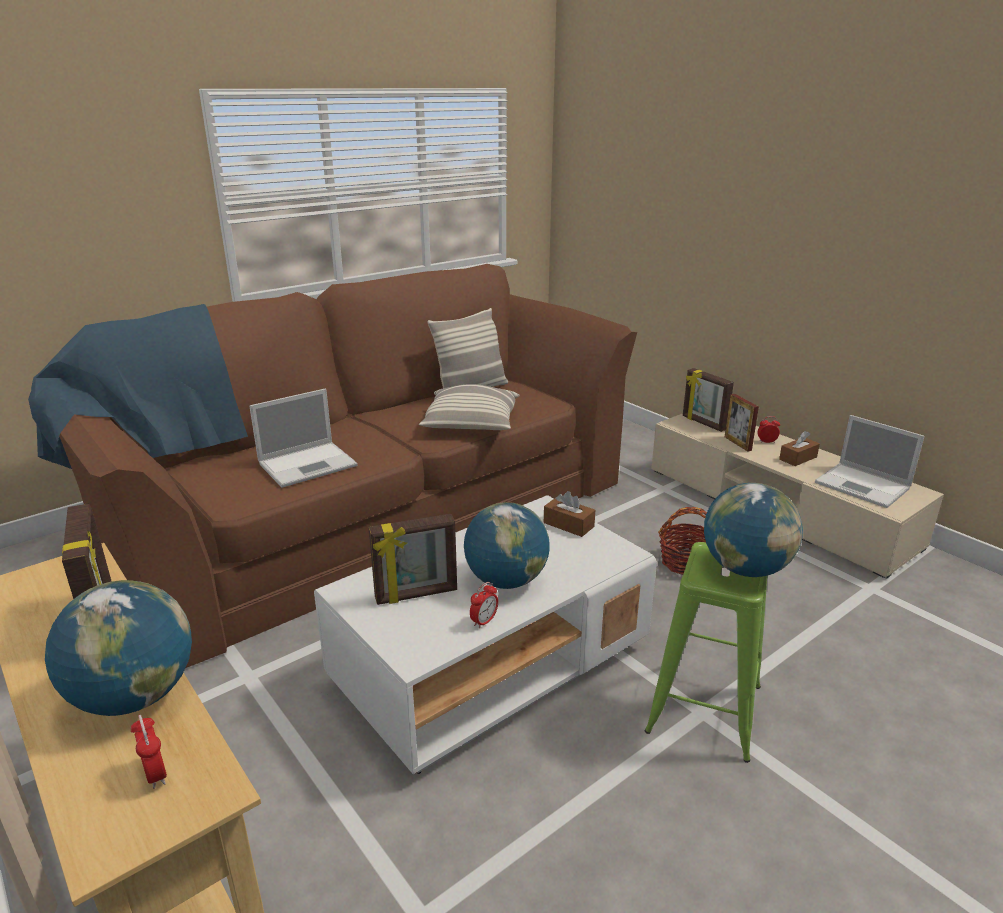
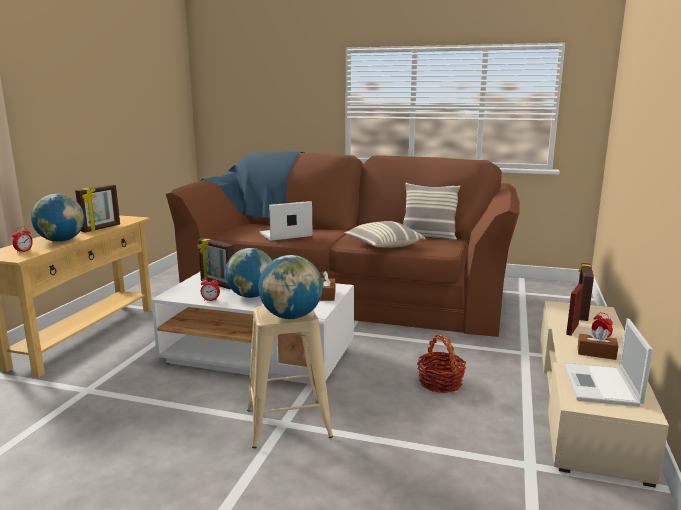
camera: 55 degrees right, 10 degrees down
(309, 464) = (285, 235): laptop -> laptop turned 135 degrees clockwise
(704, 707) = (289, 423): green stool -> beige stool

